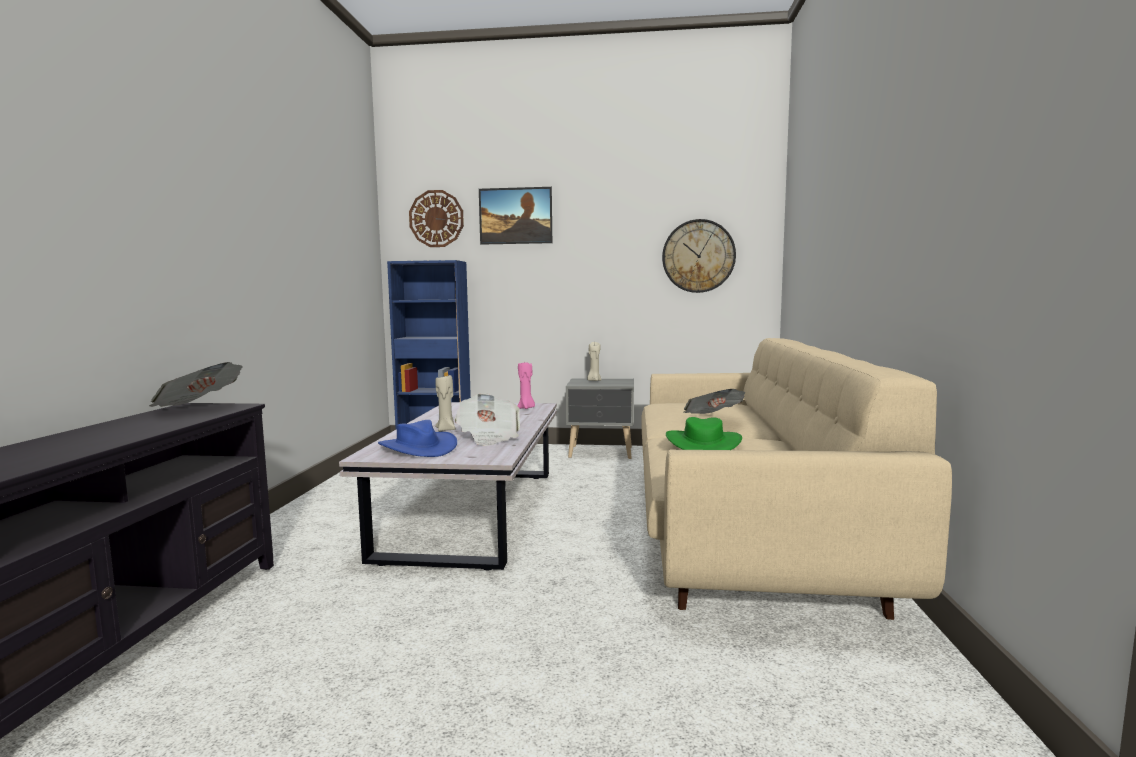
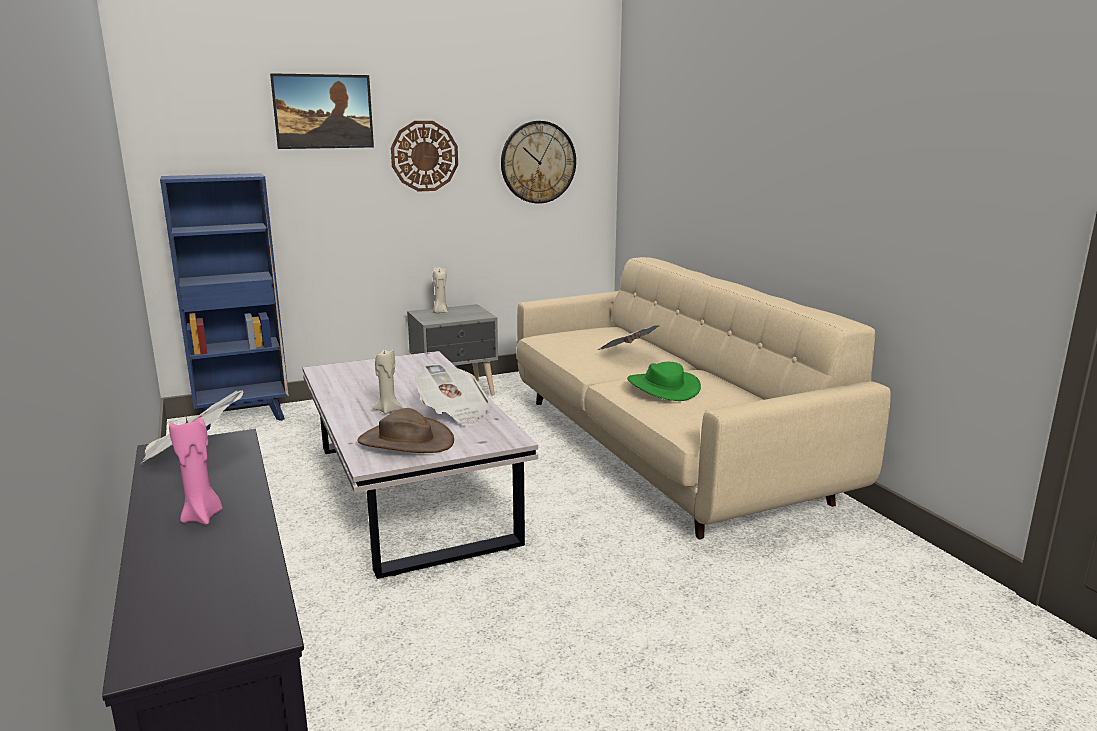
camera: 30 degrees left, 10 degrees up
(418, 448) = (405, 441): blue hat -> brown hat
(436, 218) = (210, 113): wall clock -> wall clock (424, 156)
(526, 408) = (420, 363): pink candle -> pink candle (203, 517)

